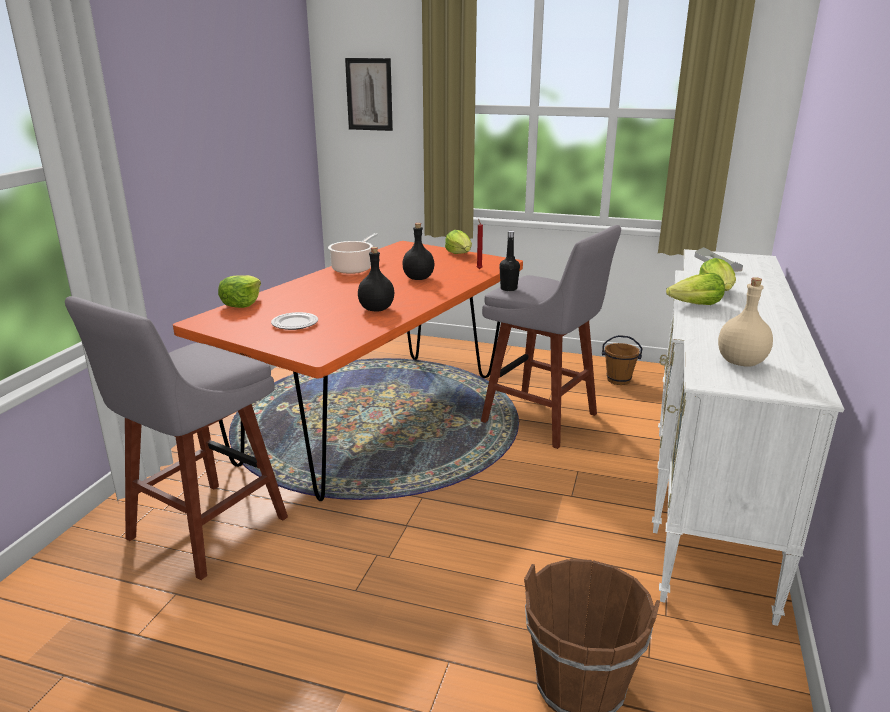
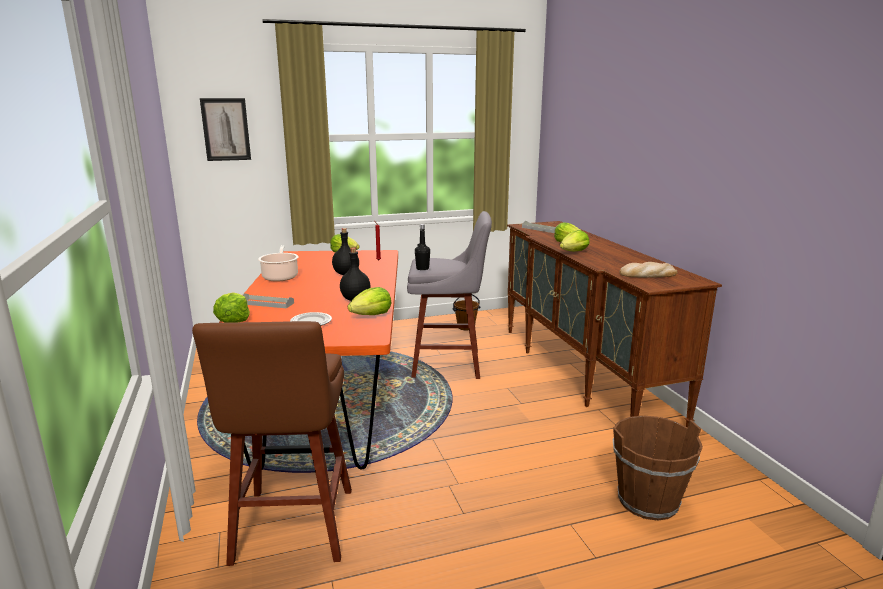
camera: 35 degrees left, 5 degrees down
(204, 530) = (292, 527): grey stool -> brown stool
(294, 294) = (267, 303): none -> grey tray
(360, 330) = (371, 315): none -> lettuce
(706, 486) = (582, 372): white cabinet -> brown cabinet
(741, 362) = (647, 274): beige bottle -> bread

